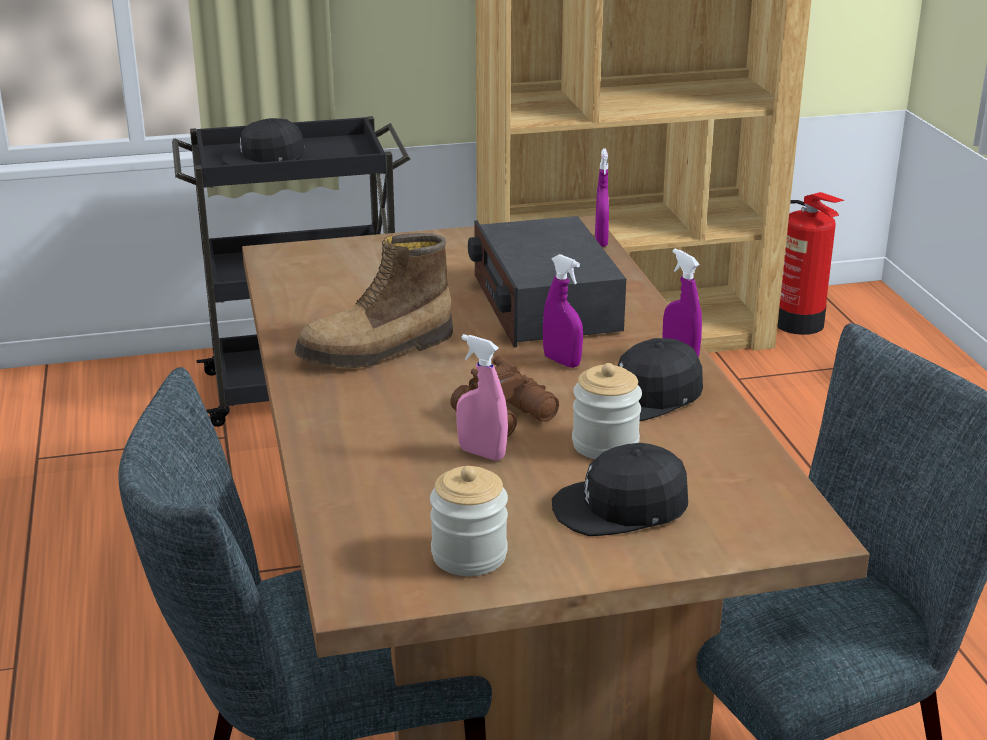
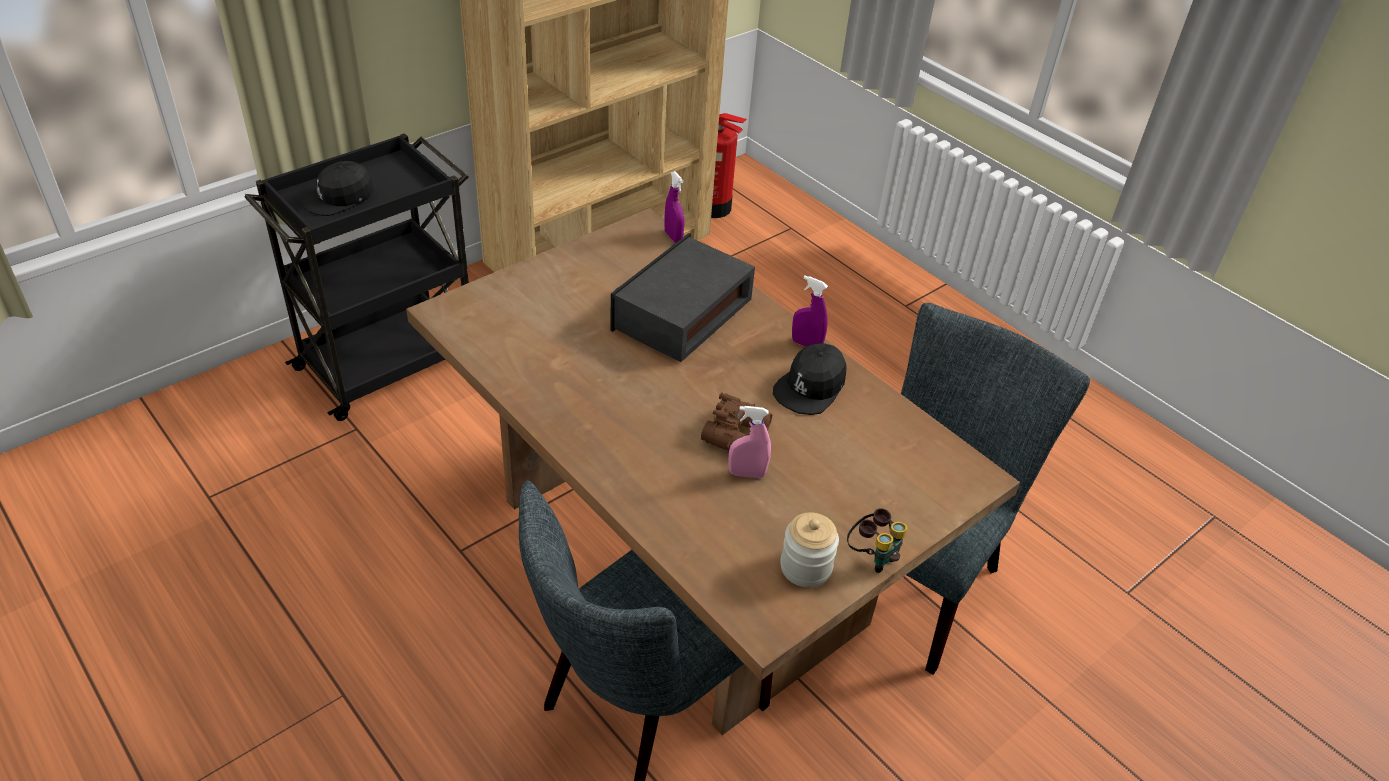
camera: 30 degrees left, 15 degrees up
(377, 351) = (602, 396): boot -> none
(544, 304) = (681, 314): radio -> radio turned 75 degrees clockwise
(562, 361) = (734, 369): purple spray bottle -> none
(571, 569) = (872, 556): none -> binoculars
(605, 445) = (816, 440): jar -> none
(621, 507) = (864, 493): black cap -> none

